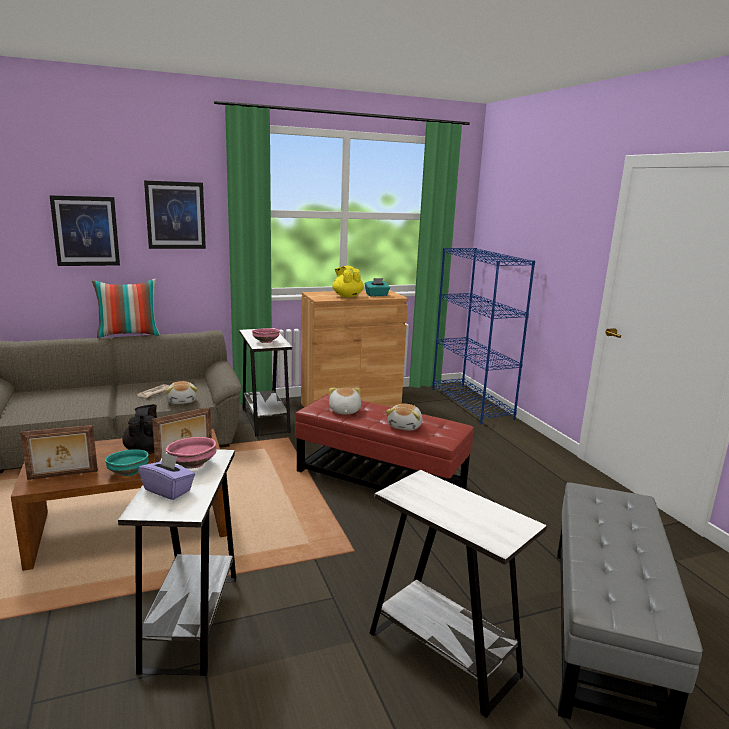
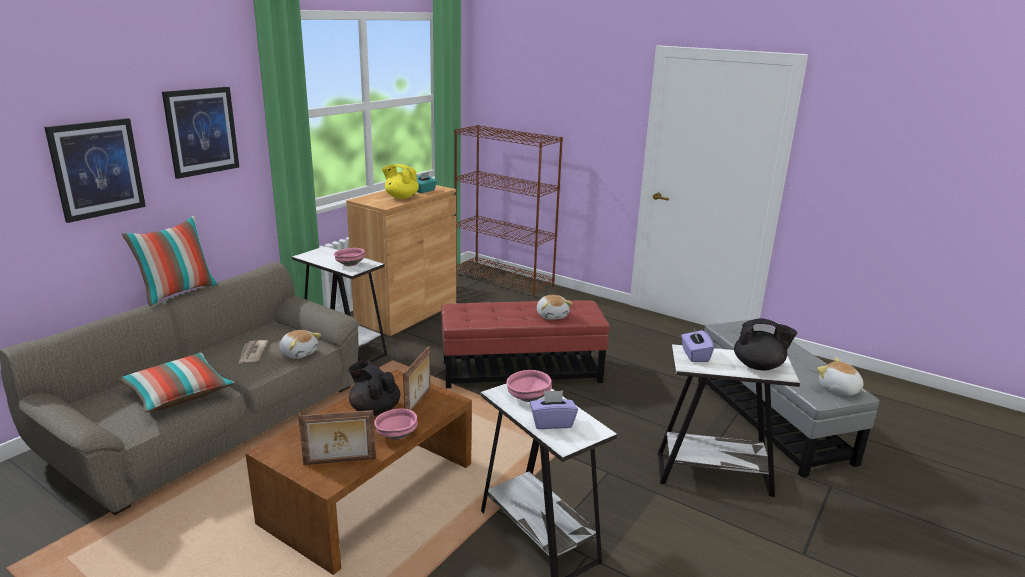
camera: 35 degrees left, 5 degrees up
(63, 475) = (339, 462): picture frame -> picture frame turned 45 degrees clockwise
(73, 404) = (178, 394): none -> pillow
(128, 472) = (396, 435): turquoise bowl -> pink bowl
(344, 411) = (486, 316): plush toy -> plush toy (838, 389)
(424, 487) = (695, 355): none -> purple tissue box
(471, 403) = (504, 280): blue bookcase -> brown bookcase
(482, 523) = (758, 366): none -> black teapot

